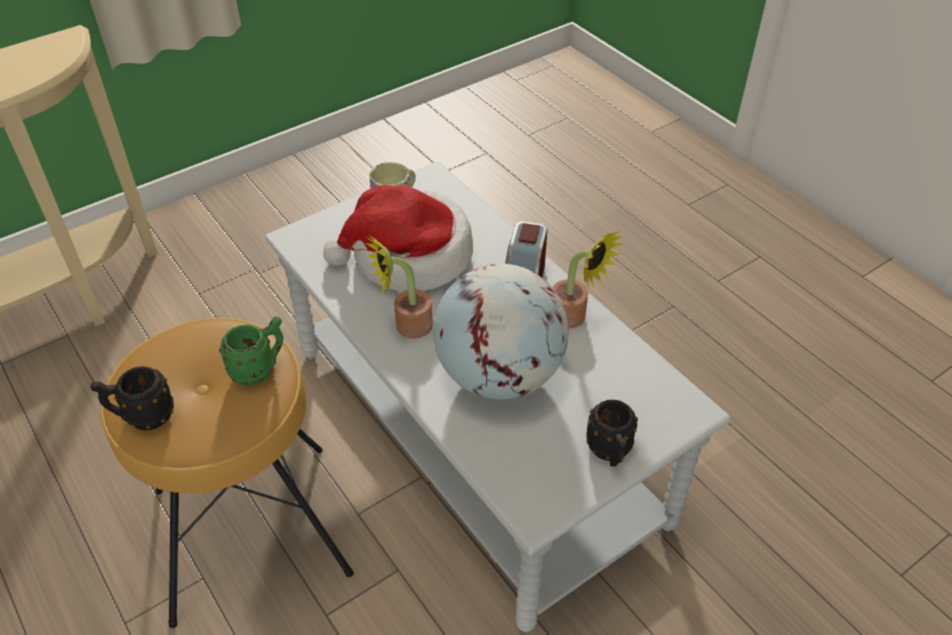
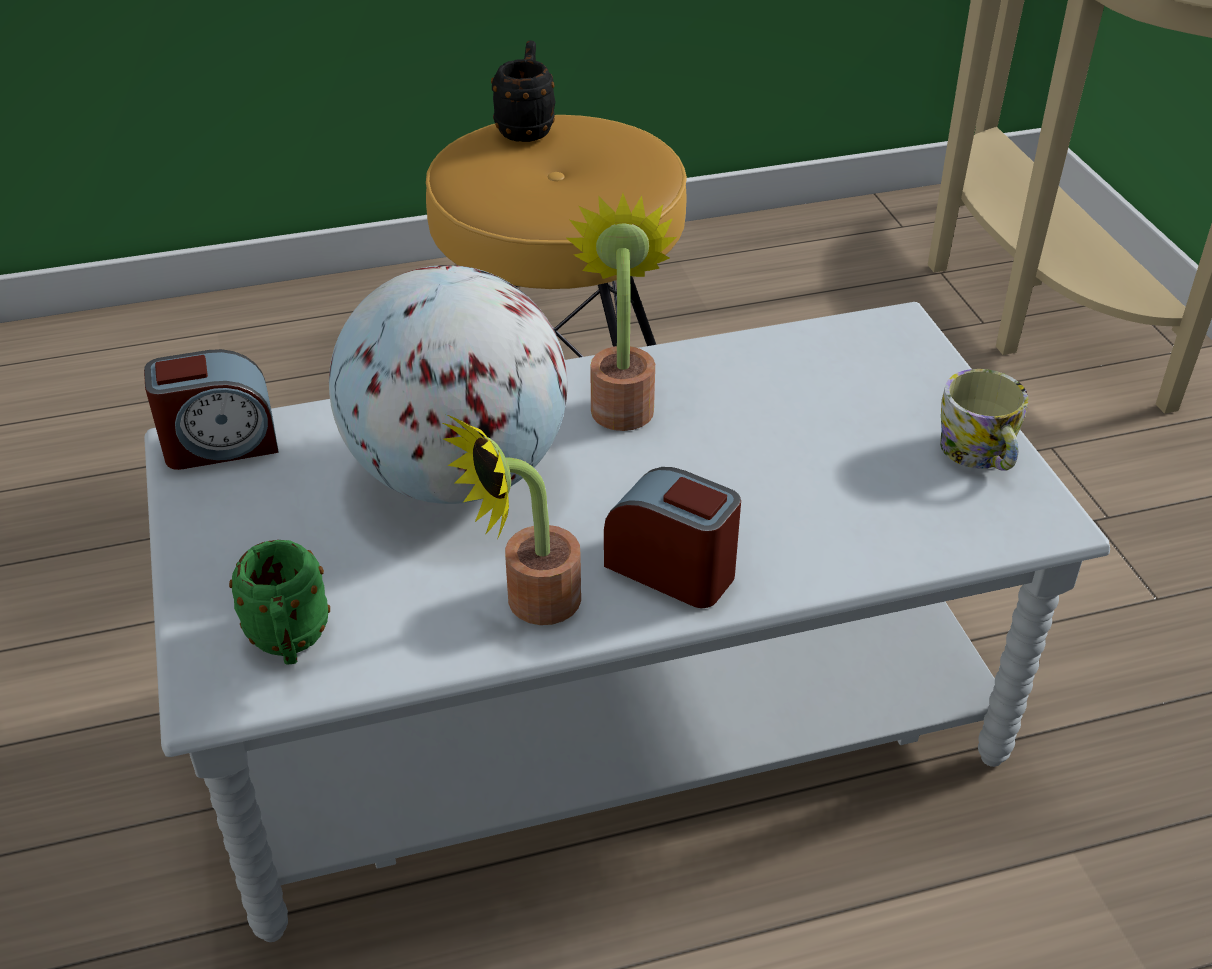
camera: 110 degrees right, 5 degrees down
(260, 369) = (550, 204): green mug -> green mug (289, 643)
(408, 257) = (797, 438): hat -> none
(527, 497) = (220, 444): none -> alarm clock
(610, 453) = (219, 551): black mug -> none

